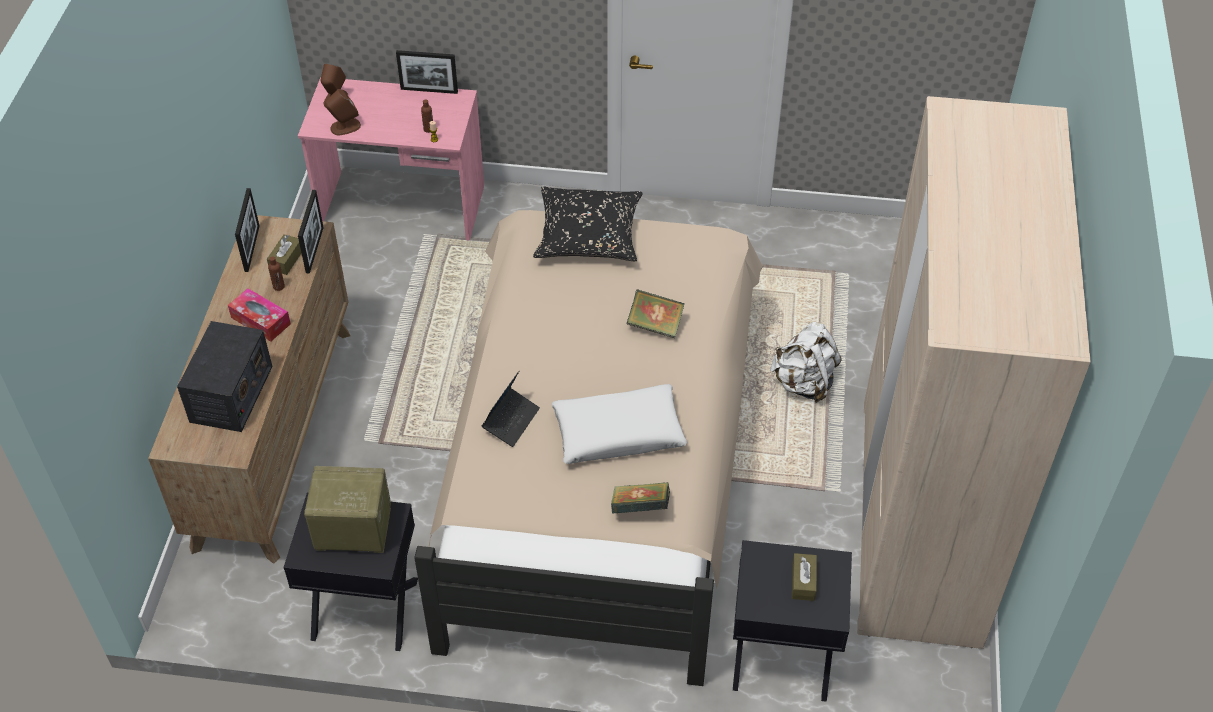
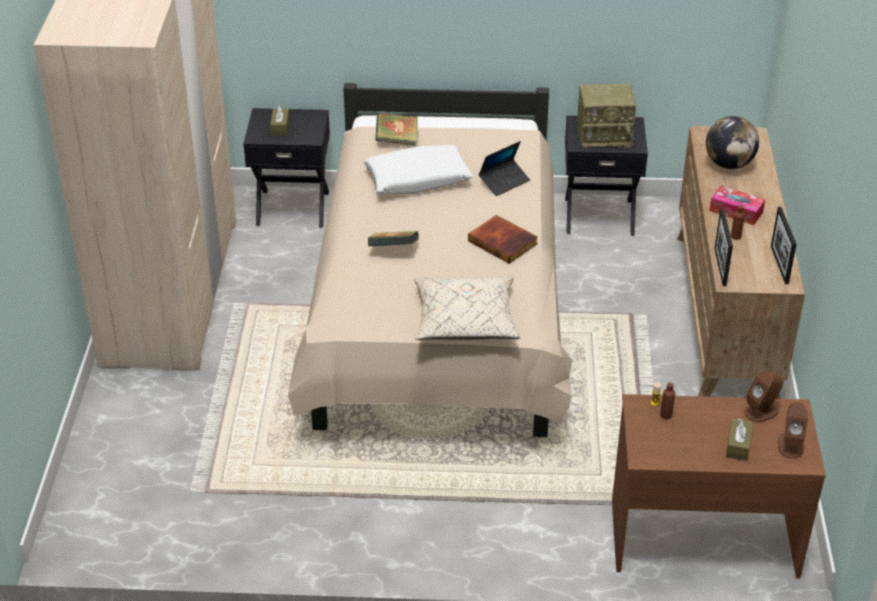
camera: 175 degrees right, 10 degrees down
(231, 394) = (729, 164): radio -> globe
(286, 260) = (741, 257): brown tissue box -> brown tissue box (738, 445)
(402, 207) = (702, 536): pink desk -> brown desk
(429, 90) = (685, 464): picture frame -> none
(511, 421) = (504, 181): laptop -> laptop turned 150 degrees counterclockwise
(530, 328) = (503, 242): none -> book
(588, 236) = (465, 320): black pillow -> beige pillow
(803, 383) = (253, 382): white backpack -> none

